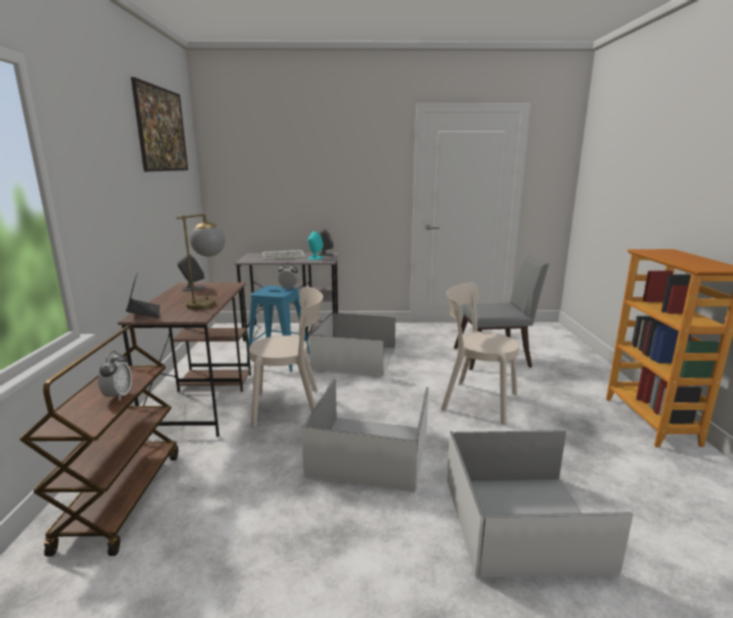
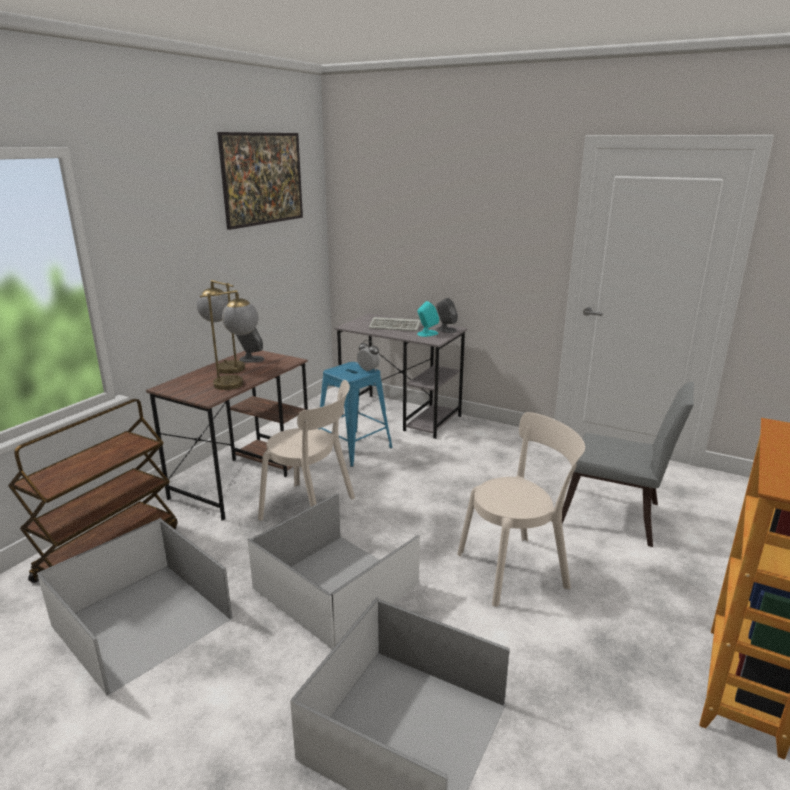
camera: 30 degrees right, 5 degrees up
(118, 396) = (99, 465): alarm clock -> none
(144, 313) = (175, 383): laptop -> none
(176, 296) = (225, 367): none -> table lamp
(355, 358) = (433, 469): white storage box -> white storage box (140, 623)
(475, 401) = (516, 569): beige chair -> beige chair turned 105 degrees clockwise

